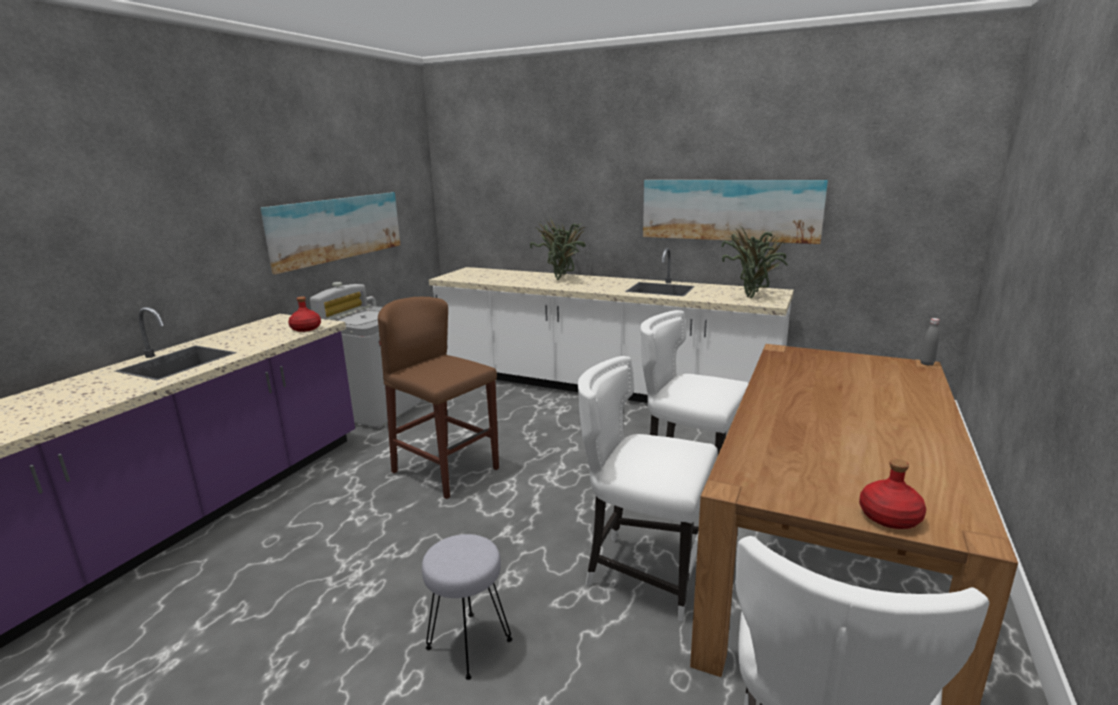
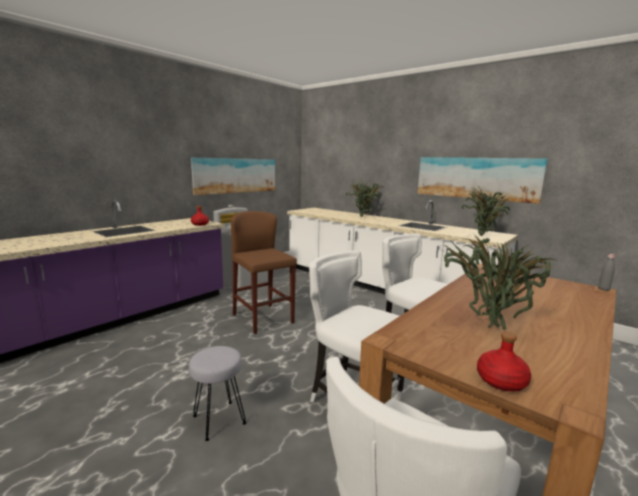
camera: 15 degrees right, 5 degrees down
(833, 441) = (489, 325): none -> potted plant

